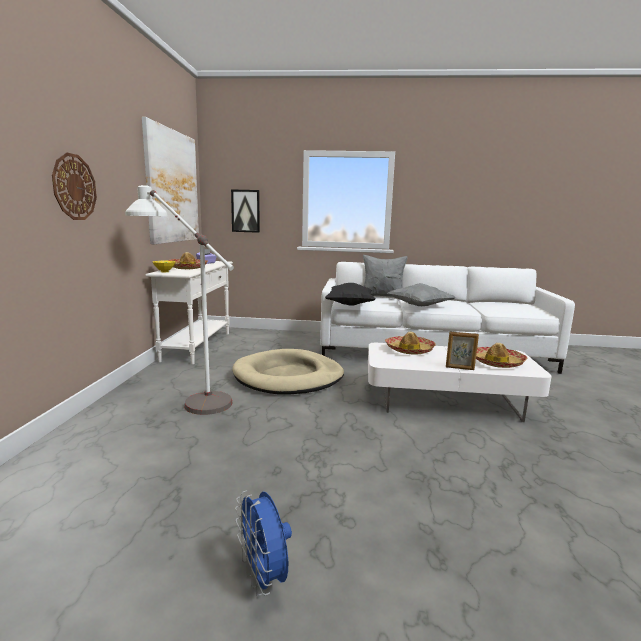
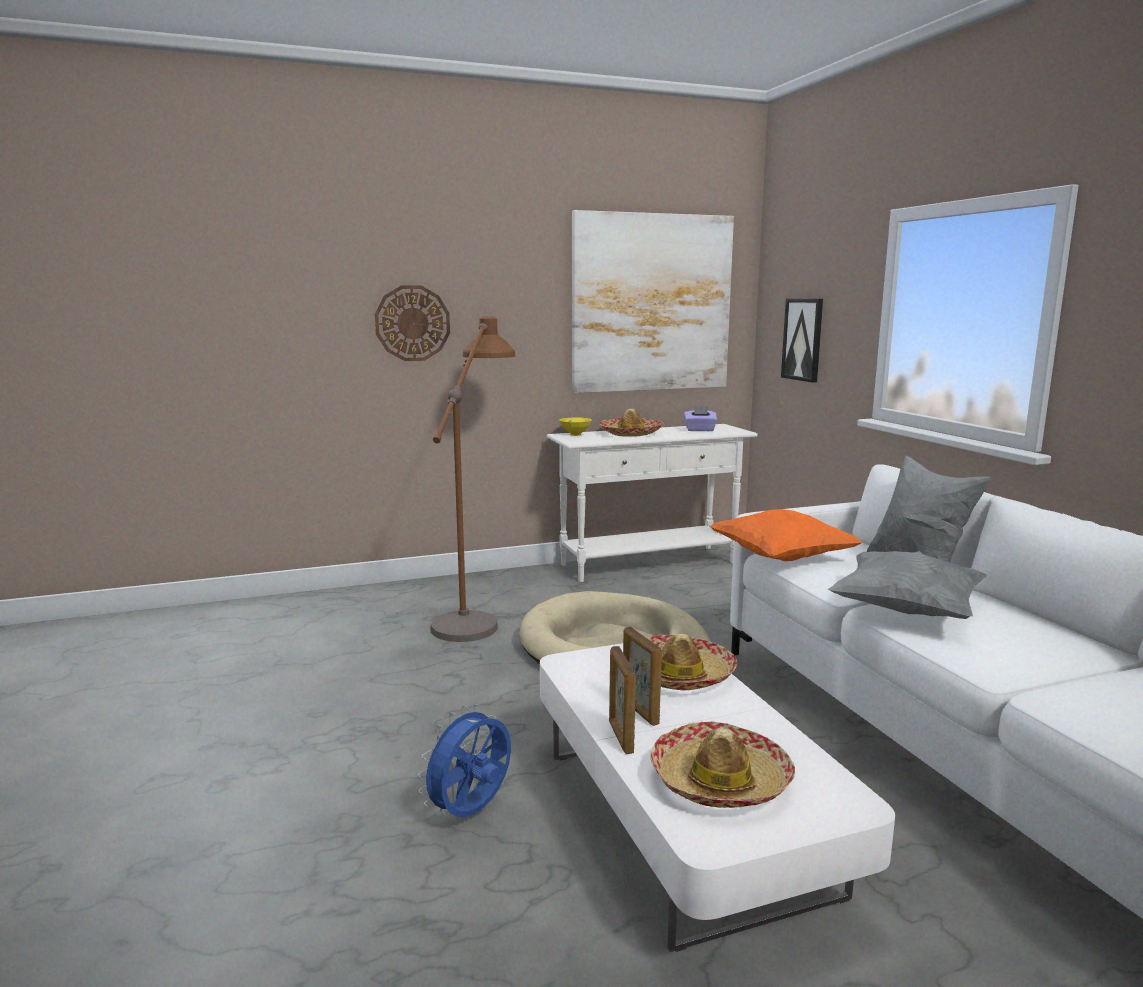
camera: 65 degrees right, 0 degrees up
(187, 395) = (477, 610): white floor lamp -> brown floor lamp
(264, 578) = (119, 758): blue fan -> blue fan (471, 813)
(349, 305) = (781, 558): black pillow -> orange pillow
(439, 362) = (639, 712): none -> picture frame

